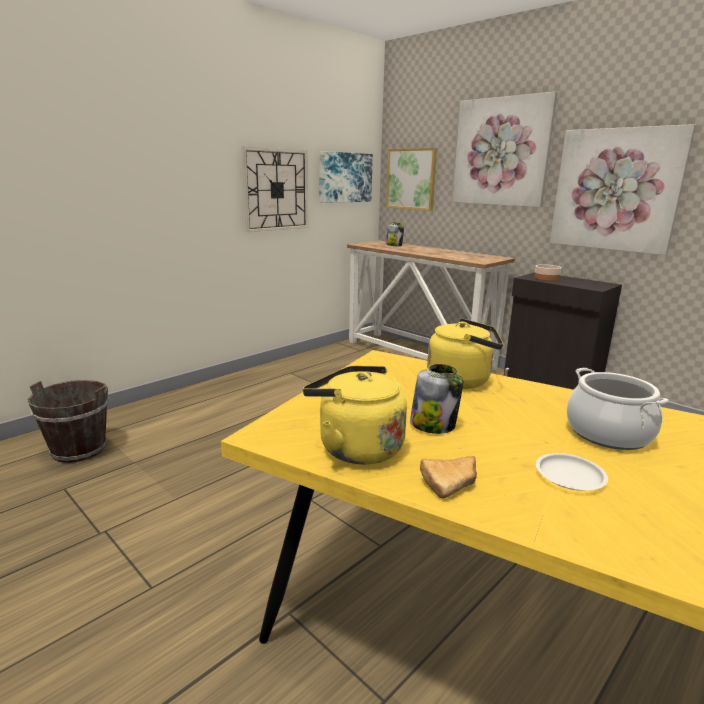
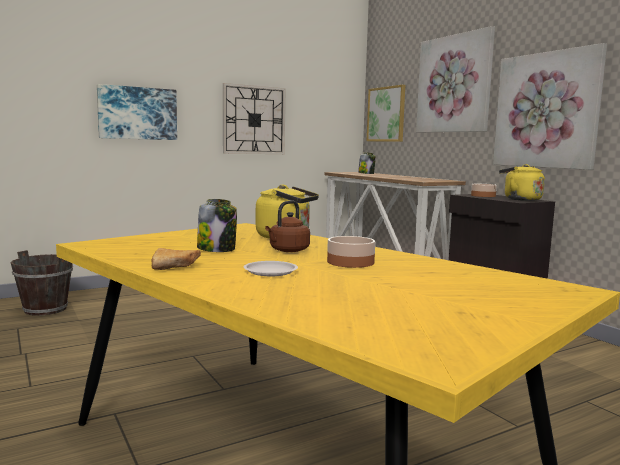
camera: 15 degrees right, 10 degrees down
(344, 177) = (324, 113): picture -> picture (137, 113)
(356, 447) = (139, 252): yellow kettle -> yellow kettle (520, 199)
(510, 415) = (287, 250): none -> brown kettle
(608, 433) = (350, 262): cooking pot -> bowl

